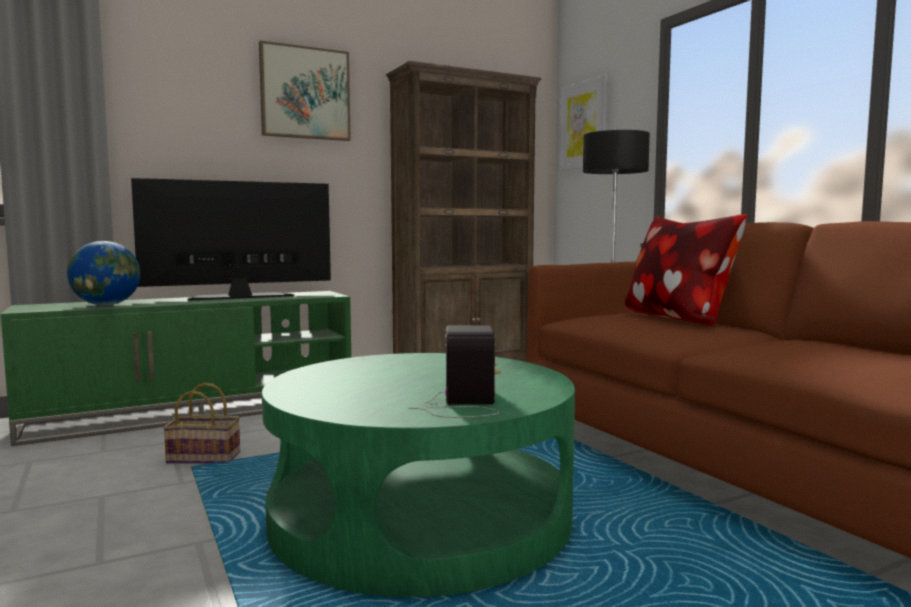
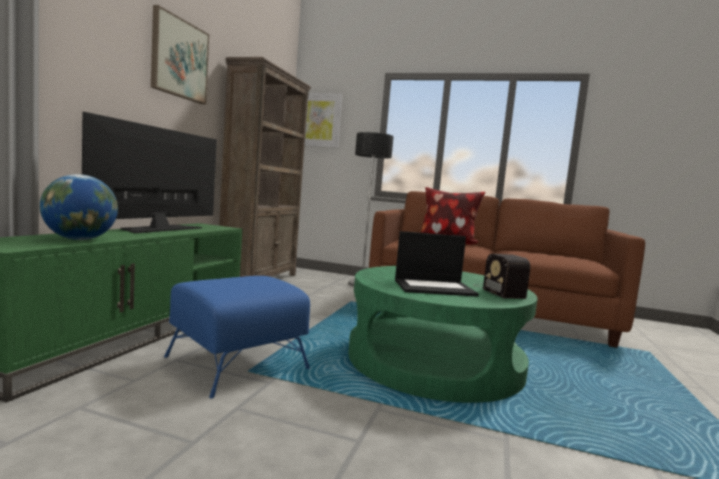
camera: 45 degrees left, 0 degrees up
(206, 457) = (238, 363): basket -> blue ottoman
(367, 385) = (434, 287): none -> laptop
(464, 402) = (498, 290): radio -> radio turned 150 degrees counterclockwise

